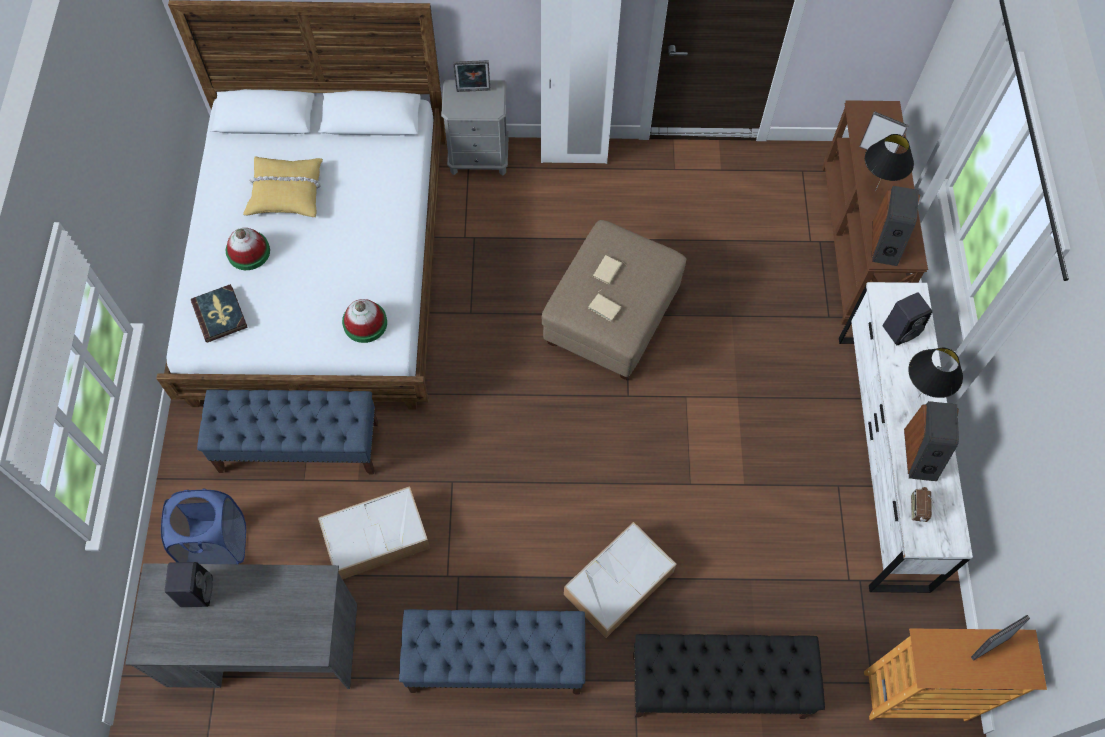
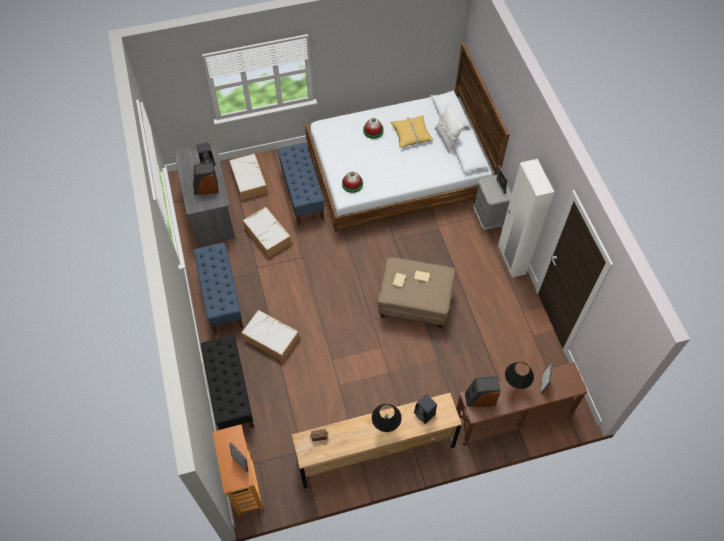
camera: 75 degrees right, 5 degrees down
(217, 545) = (248, 180): blue laundry basket -> storage box
(220, 314) = (337, 131): book -> none
(324, 139) = (447, 139): none -> white pillow
(881, 458) = (375, 451): white dresser -> brown dresser
(921, 454) = (351, 434): speaker -> speaker (206, 188)

